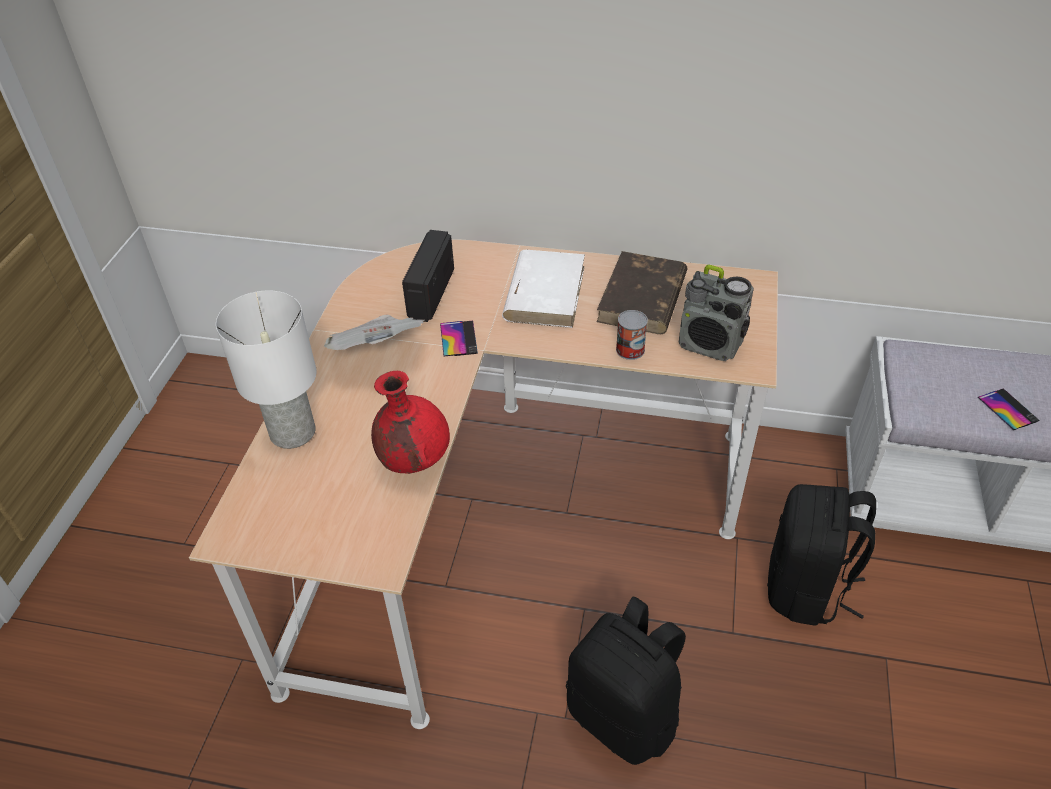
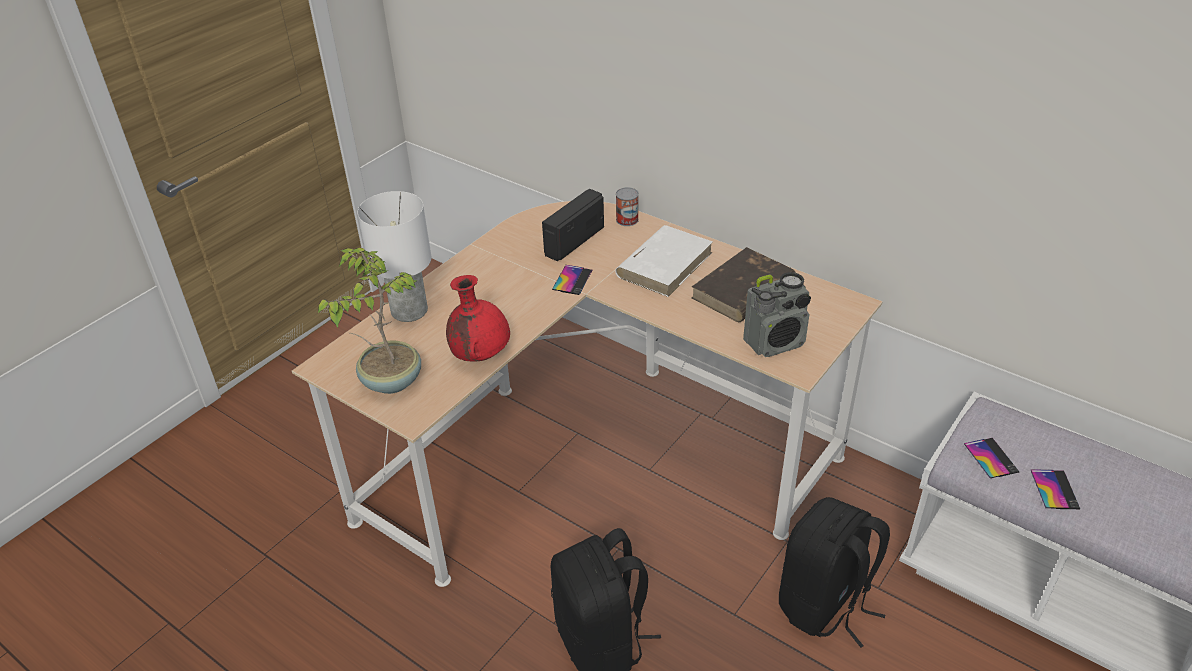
camera: 25 degrees right, 5 degrees down
(325, 527) = (390, 381): none -> potted plant
(378, 351) = (506, 272): newspaper -> none
(630, 350) = (703, 327): can -> can (627, 220)
(710, 345) = (775, 342): radio -> radio turned 75 degrees counterclockwise
(939, 397) = (991, 458): none -> phone

